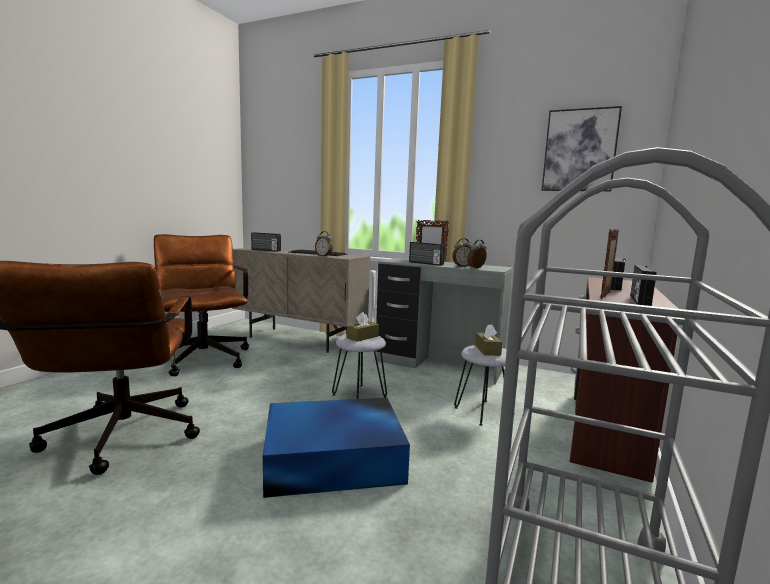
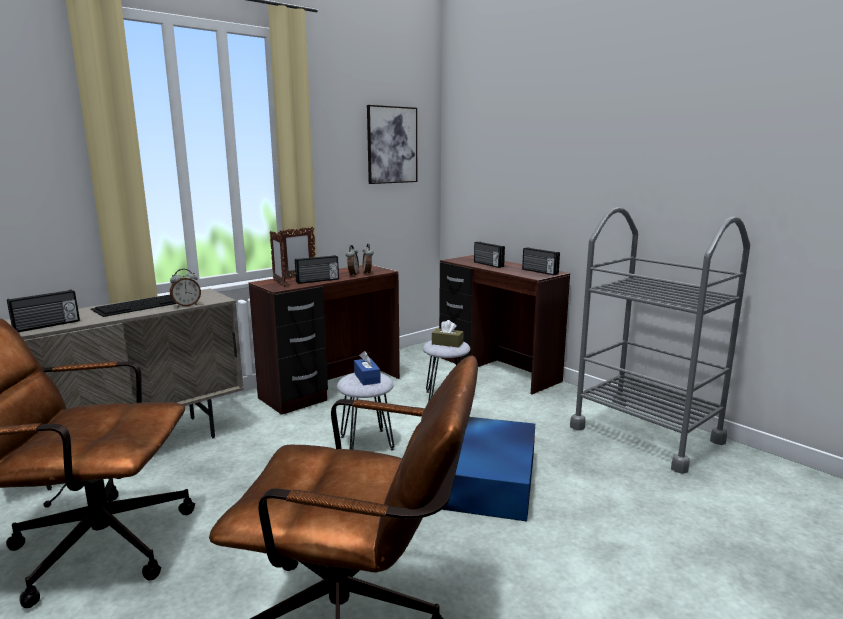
camera: 65 degrees left, 5 degrees up
(362, 337) = (367, 378): brown tissue box -> blue tissue box
(438, 366) = (332, 388): grey desk -> brown desk
(606, 295) = (521, 273): picture frame -> picture frame (279, 283)

